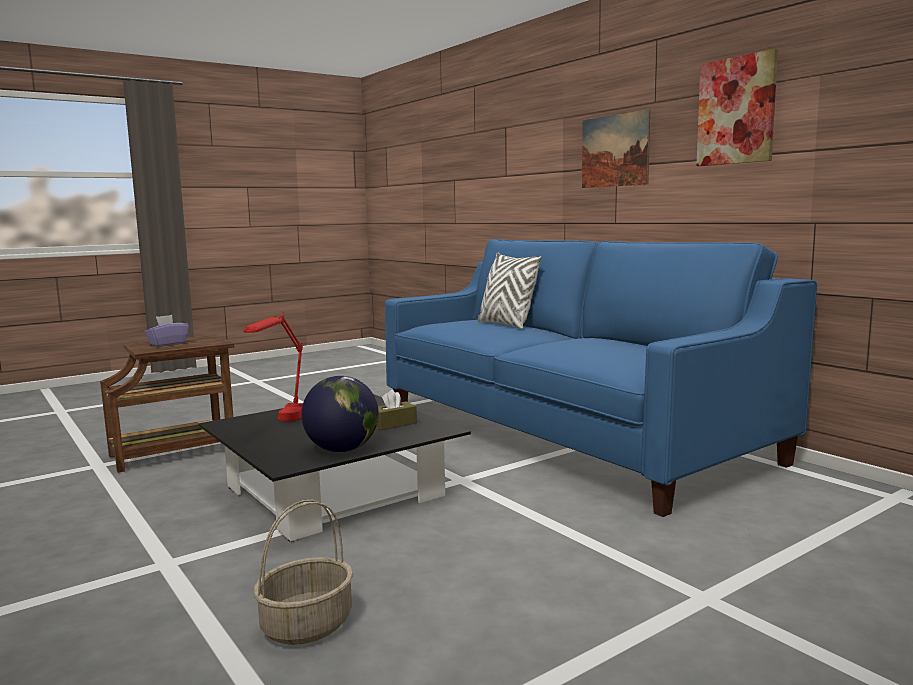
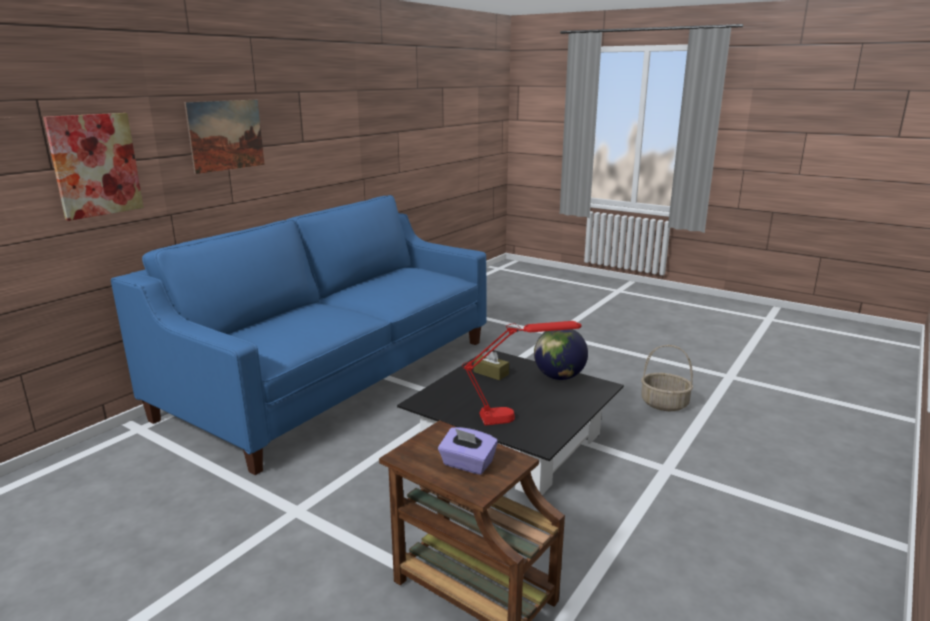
camera: 110 degrees left, 10 degrees up
(506, 325) = (277, 320): white pillow -> none
(736, 111) = (319, 108): picture -> picture (95, 165)

